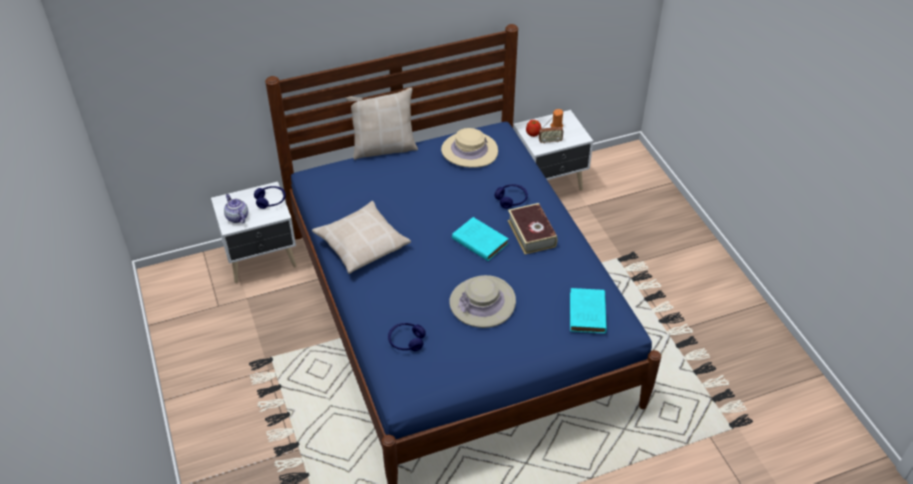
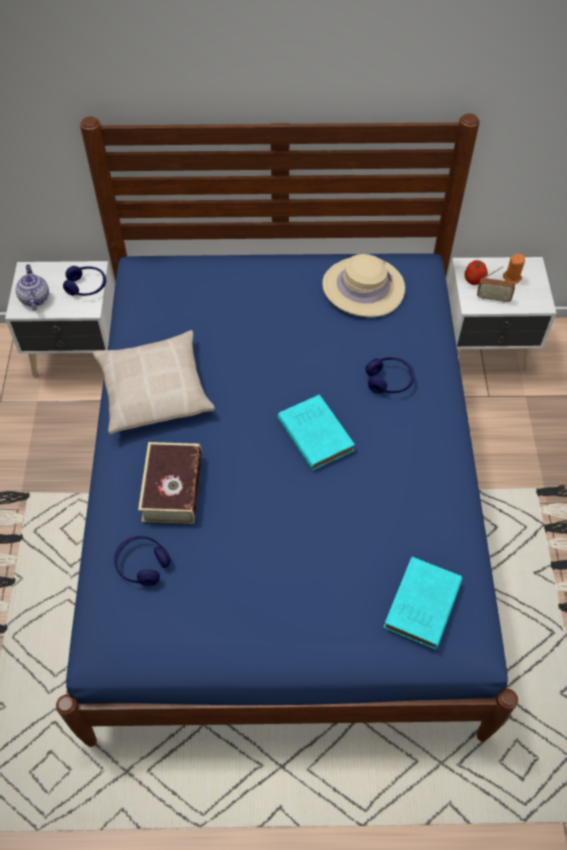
camera: 20 degrees right, 10 degrees up
(384, 148) = (251, 252): beige pillow -> none
(482, 302) = (275, 536): beige hat -> none
(531, 233) = (395, 444): book -> book (172, 488)

